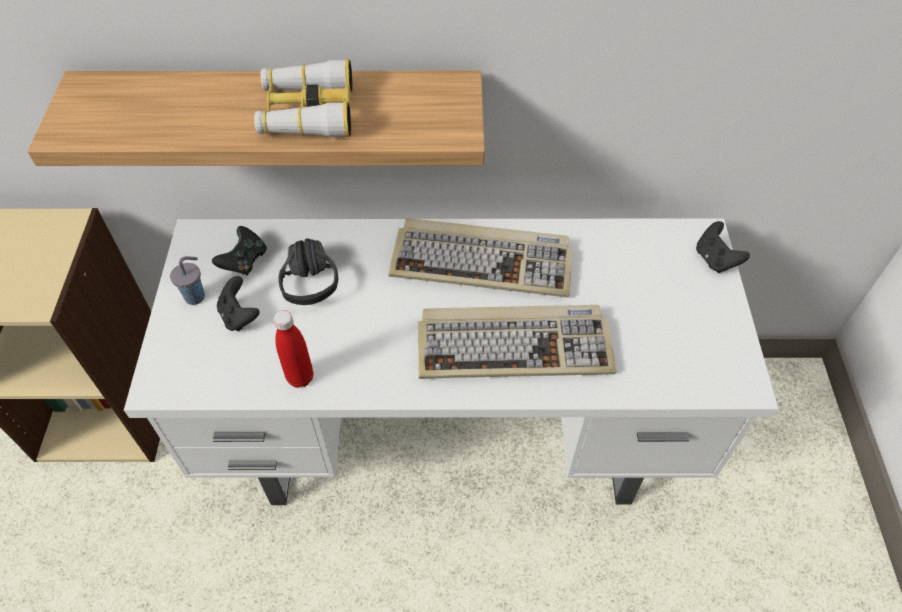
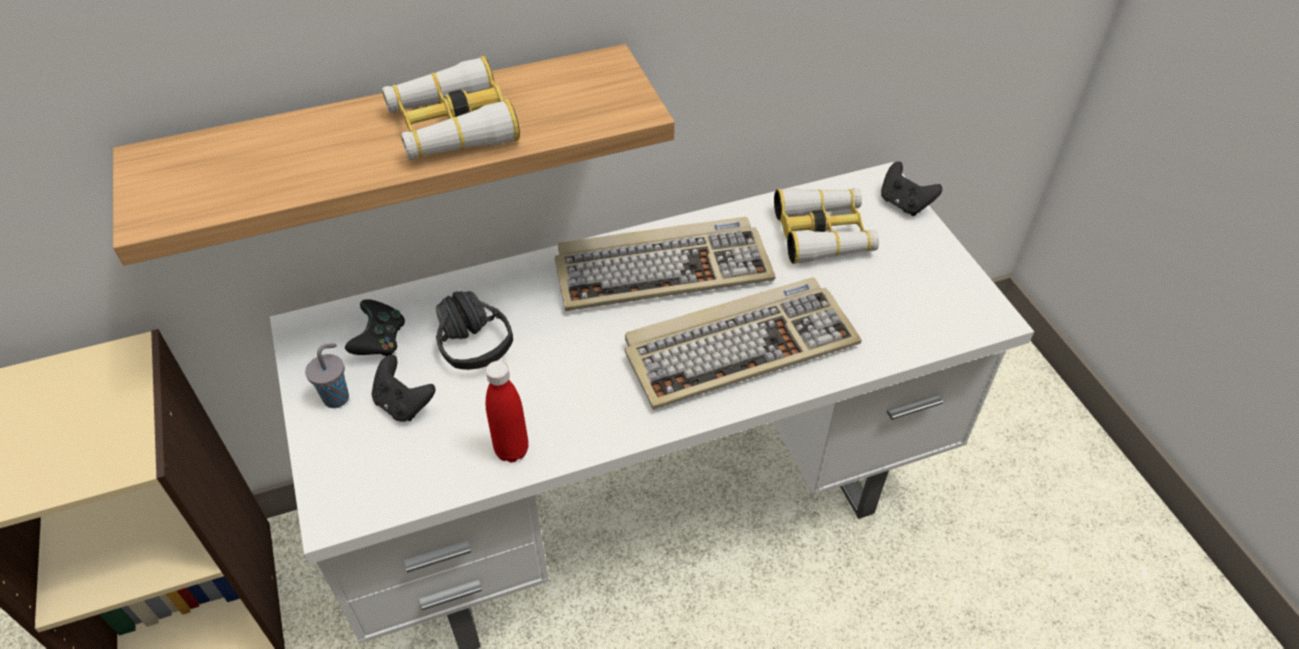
camera: 20 degrees left, 5 degrees down
(630, 267) = (823, 234): none -> binoculars

